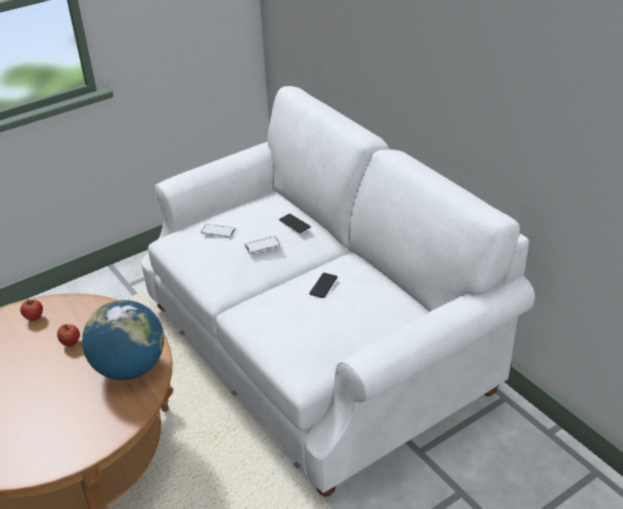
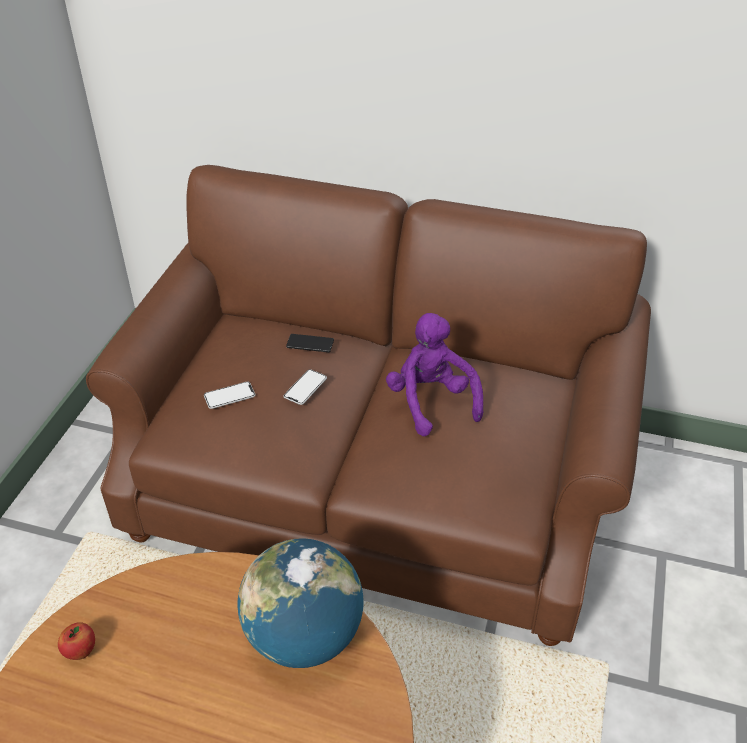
camera: 40 degrees left, 5 degrees up
(71, 343) = (180, 653): apple -> none
(318, 347) = (376, 484): white sofa -> brown sofa
(323, 285) = (431, 401): phone -> purple plush toy

